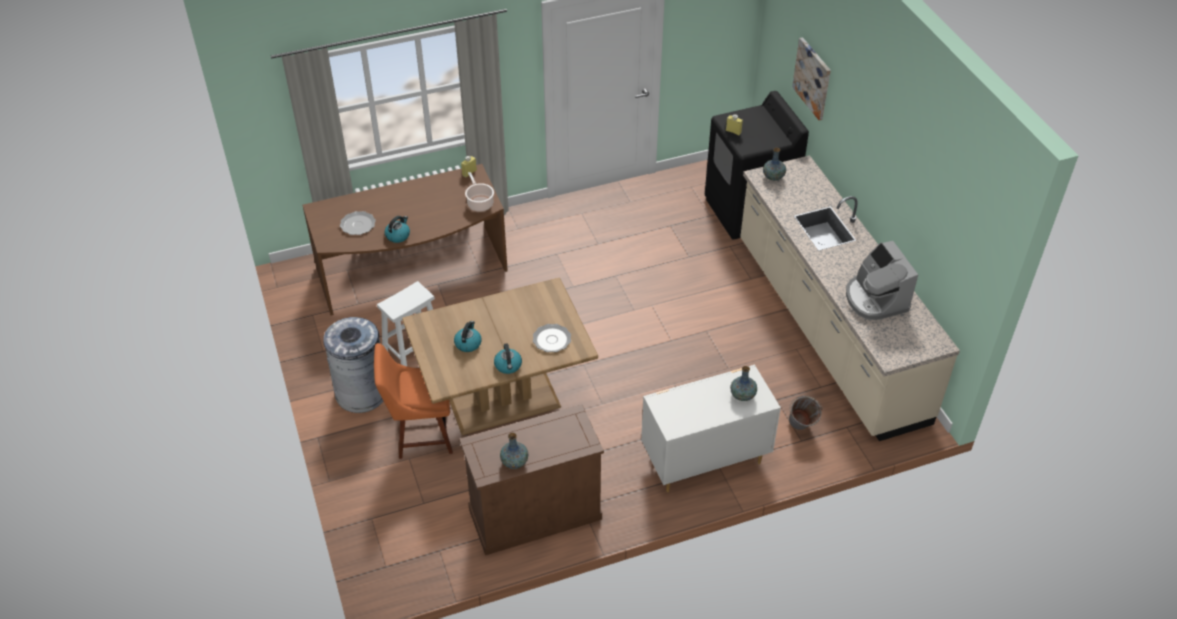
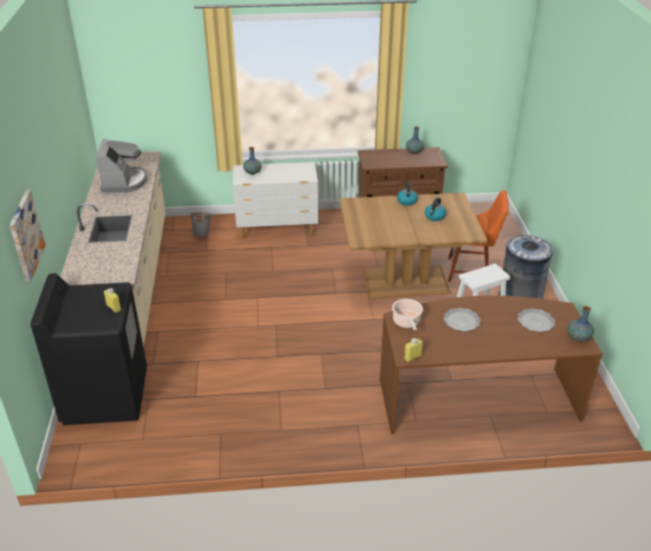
camera: 165 degrees left, 10 degrees down
(398, 235) = (493, 305): kettle -> none
(552, 339) = (370, 210): plate -> plate (461, 321)
(773, 177) = (111, 273): vase -> vase (578, 337)

